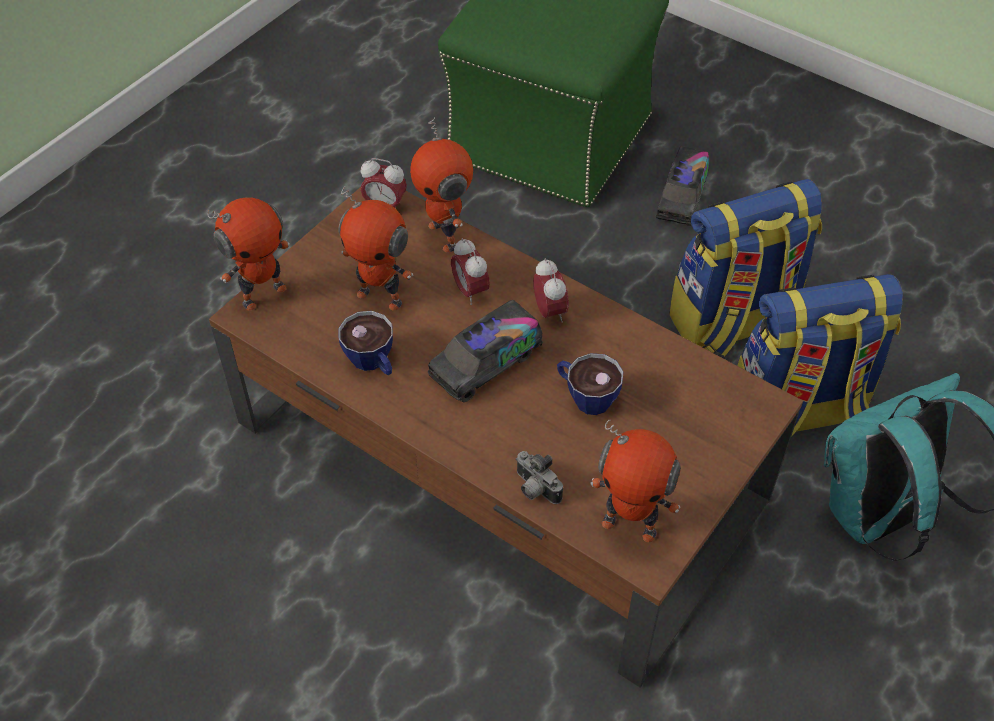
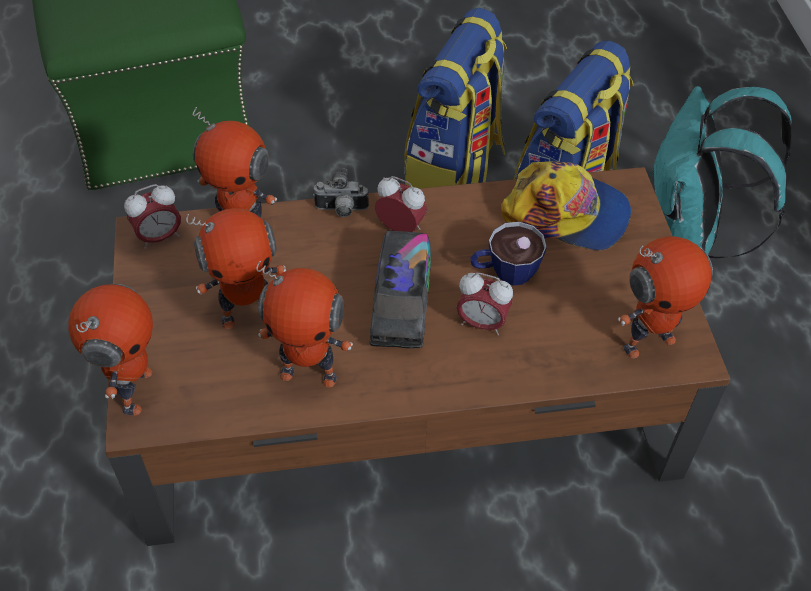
camera: 45 degrees left, 0 degrees up
(373, 363) = (309, 373): cup -> toy robot
(470, 291) = (318, 256): alarm clock -> alarm clock (481, 323)
(534, 489) = (554, 370): camera -> camera (341, 210)
(681, 198) = (318, 106): toy truck -> none
(688, 390) = (567, 214): none -> cap

